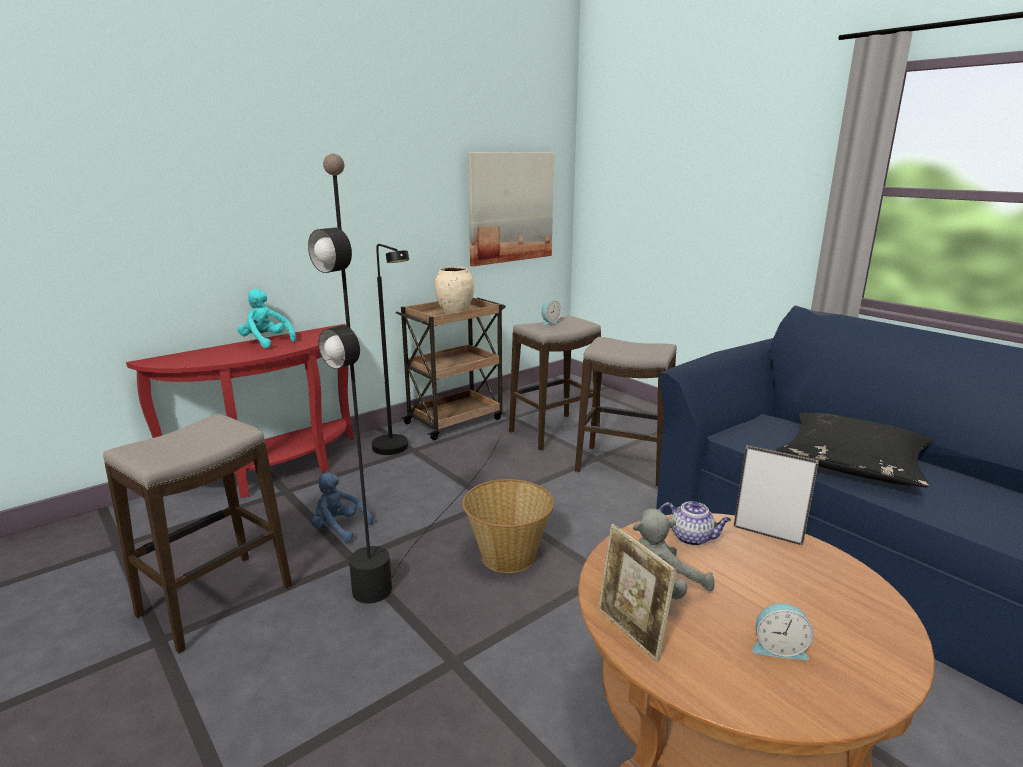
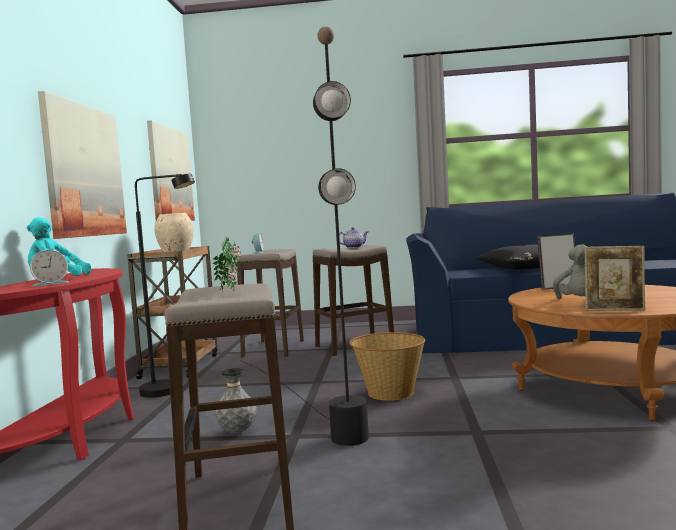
camera: 45 degrees left, 15 degrees down
(197, 438) = (231, 291): none -> potted plant
(339, 528) = (237, 432): blue plush toy -> grey vase
(343, 230) = (84, 171): none -> picture
(692, 537) = (542, 294): teapot -> teapot (354, 247)
(778, 648) = (655, 298): alarm clock -> alarm clock (50, 283)

